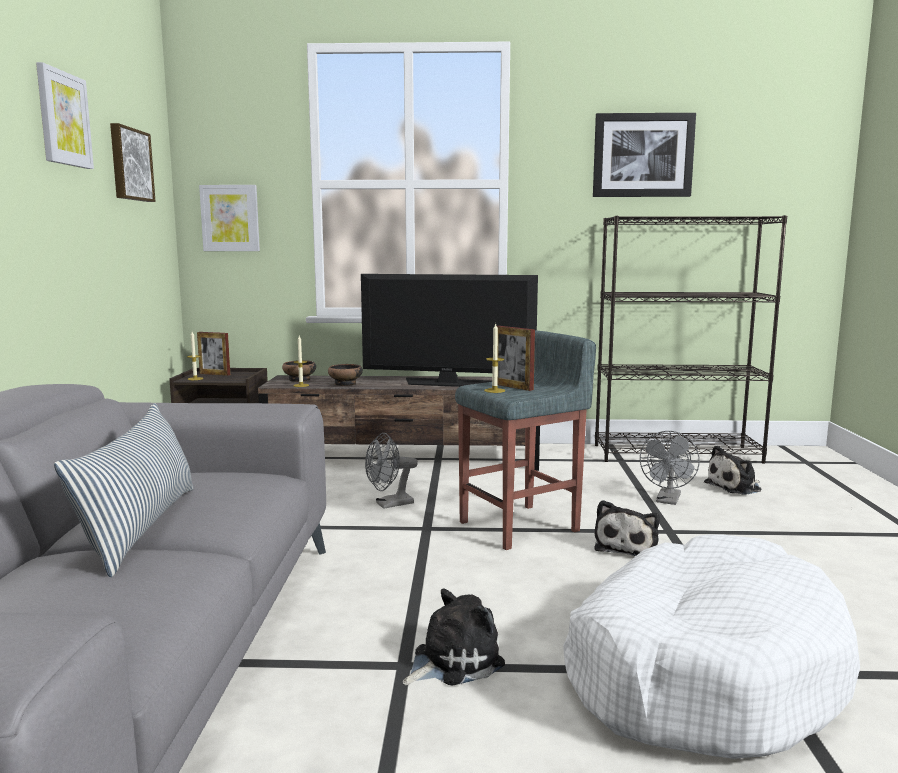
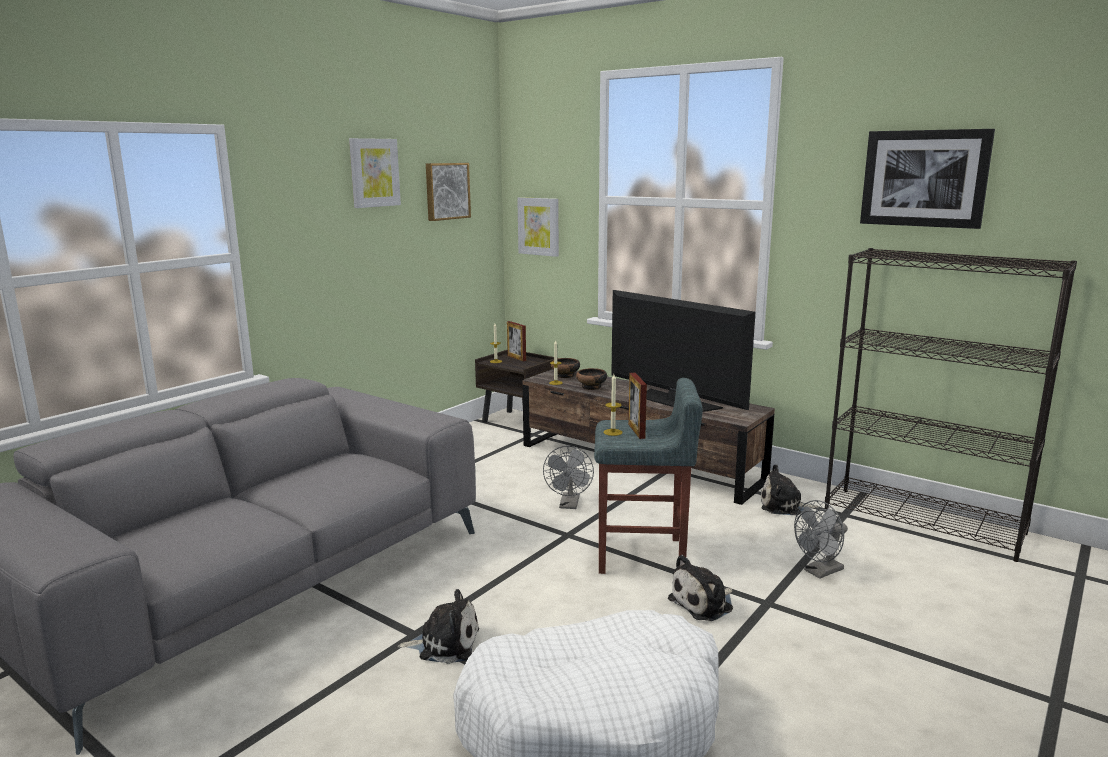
camera: 35 degrees right, 5 degrees up
(140, 527) = (277, 493): pillow -> none
(389, 504) = (569, 505): grey fan -> grey fan turned 90 degrees counterclockwise
(735, 487) = (924, 579): plush toy -> plush toy (784, 506)

